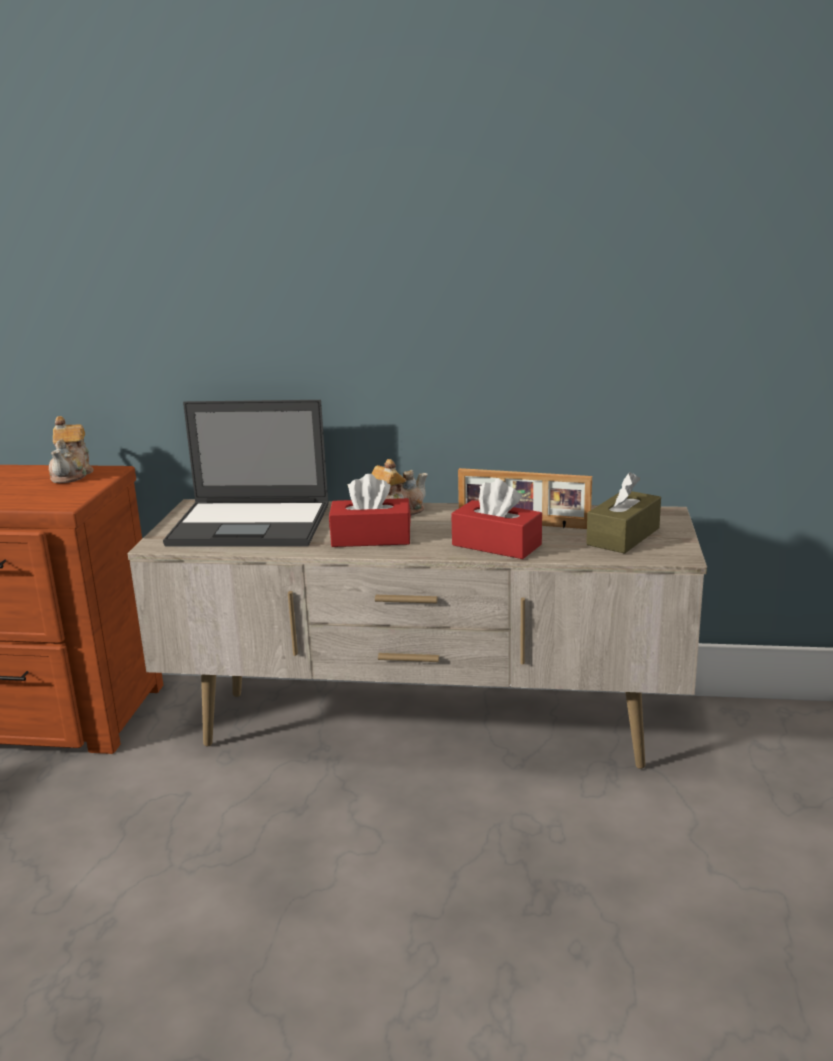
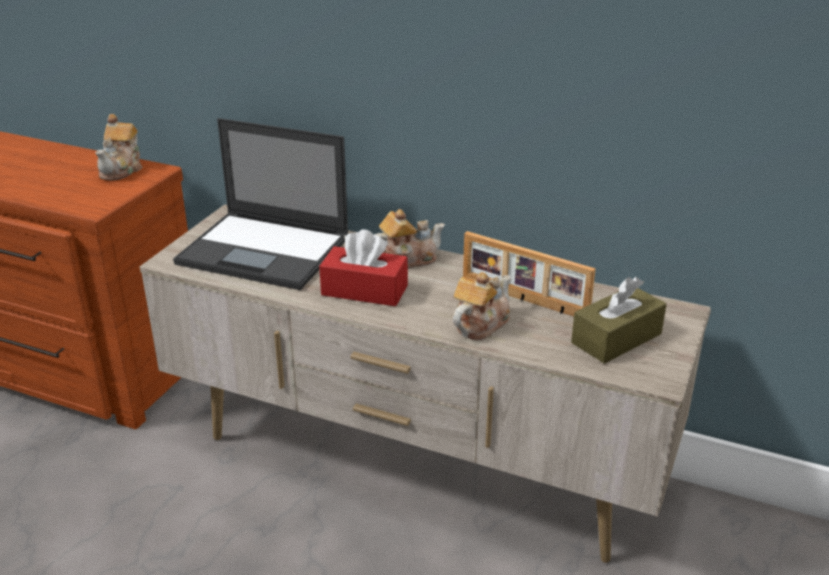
camera: 15 degrees right, 10 degrees up
(496, 545) = (480, 324): red tissue box -> teapot

